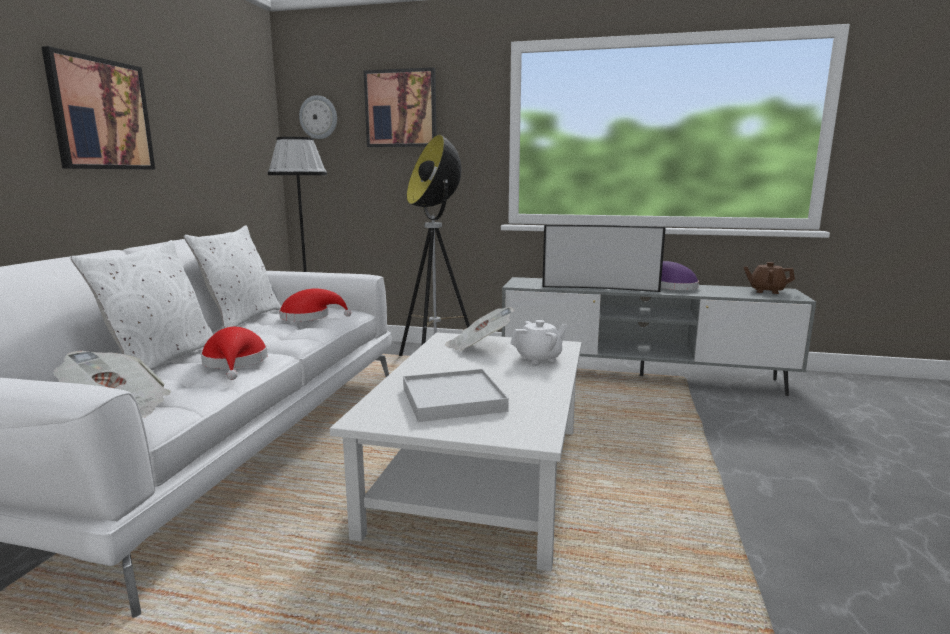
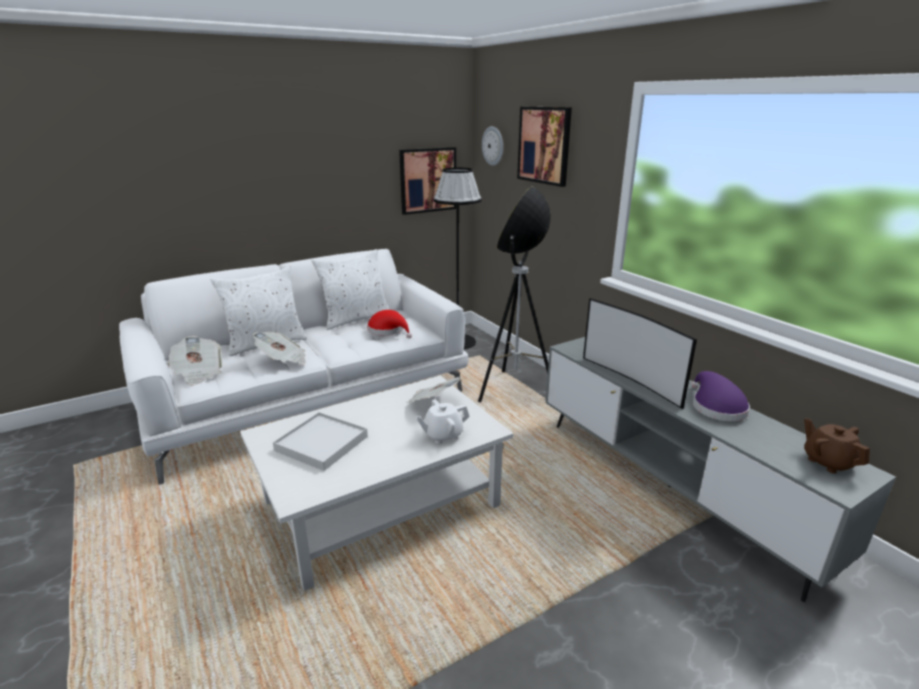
camera: 45 degrees right, 10 degrees up
(101, 114) = (291, 169): picture -> picture (428, 180)
(235, 363) = (283, 360): red hat -> newspaper
(539, 358) = (442, 435): white teapot -> white teapot turned 135 degrees clockwise

